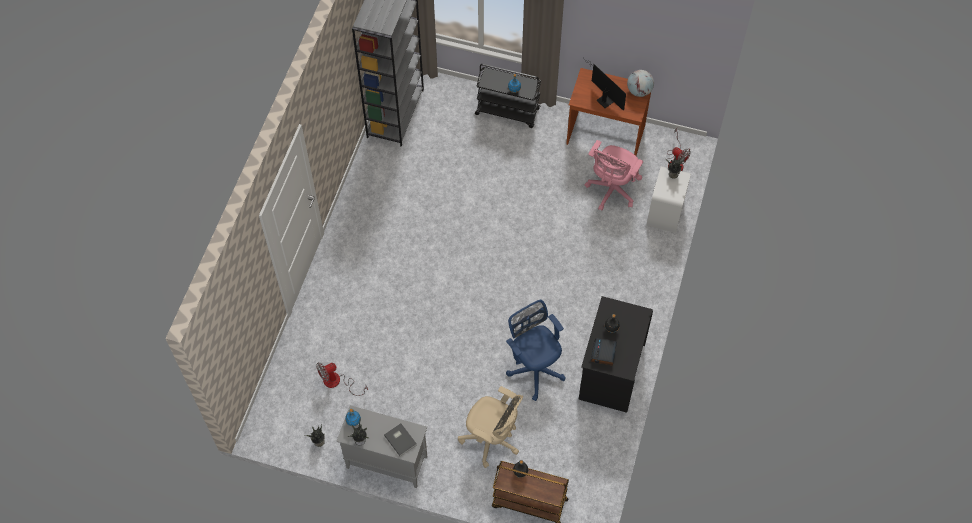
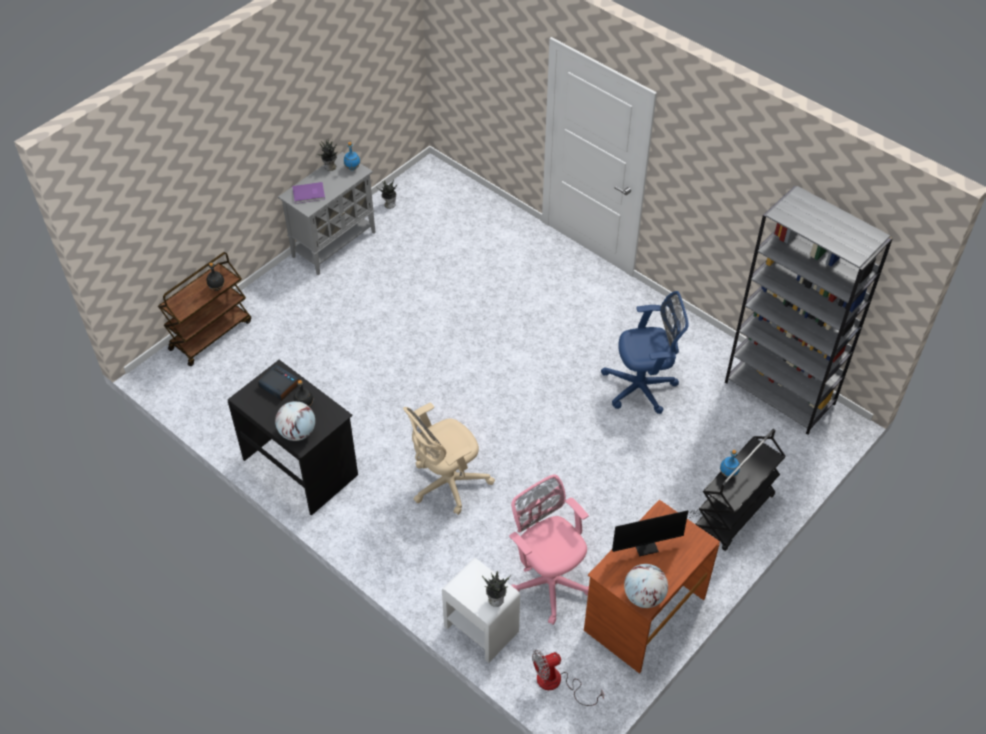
camera: 115 degrees right, 10 degrees down
(337, 382) = (444, 235): fan -> none
(400, 439) = (309, 194): grey book -> purple book
(492, 439) = (298, 330): beige office chair -> beige office chair (446, 484)
(534, 367) = (353, 397): blue office chair -> blue office chair (642, 387)
(635, 321) = (297, 432): none -> globe

